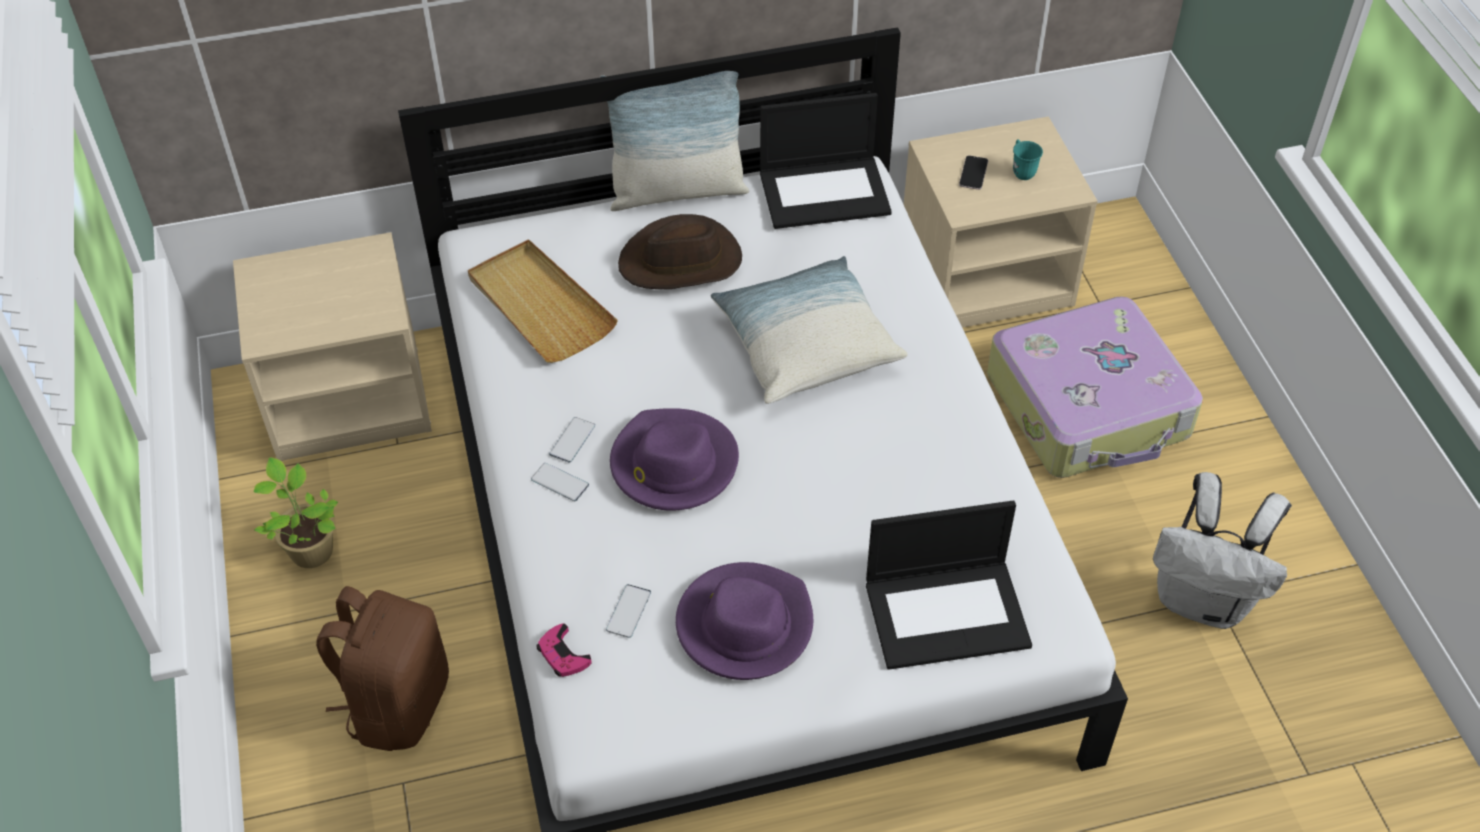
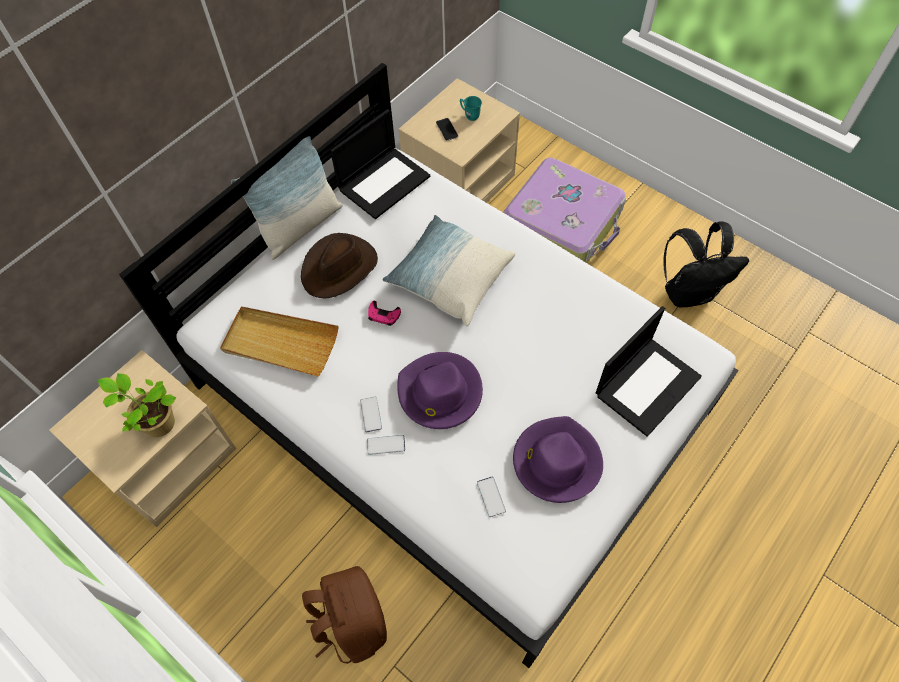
camera: 35 degrees left, 10 degrees up
(310, 549) = (222, 567): potted plant -> potted plant (157, 423)
(563, 655) = (478, 548): pink game controller -> pink game controller (383, 315)
(1203, 600) = (689, 293): white backpack -> black backpack

